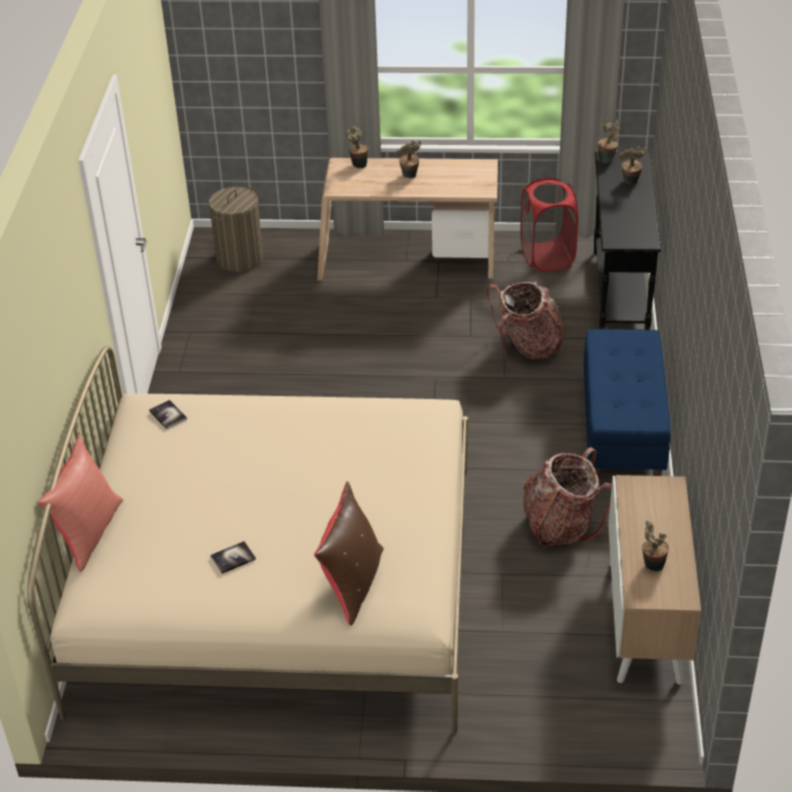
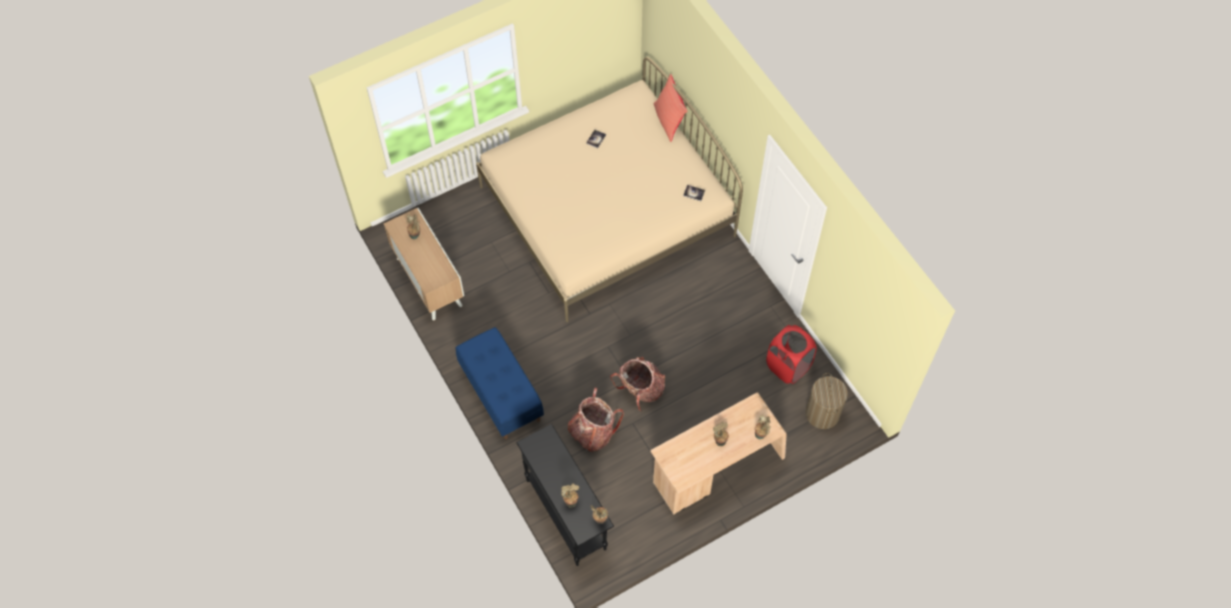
camera: 145 degrees right, 20 degrees up
(352, 583) = (536, 154): brown pillow -> none
(547, 257) = (633, 526): red laundry basket -> red laundry basket (788, 366)
(560, 526) = (498, 313): backpack -> backpack (640, 390)

